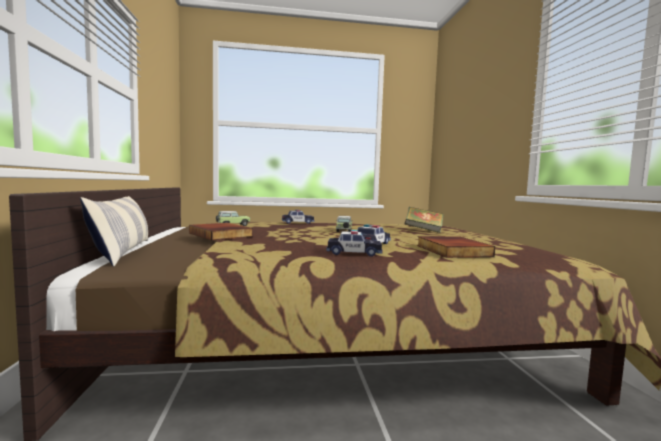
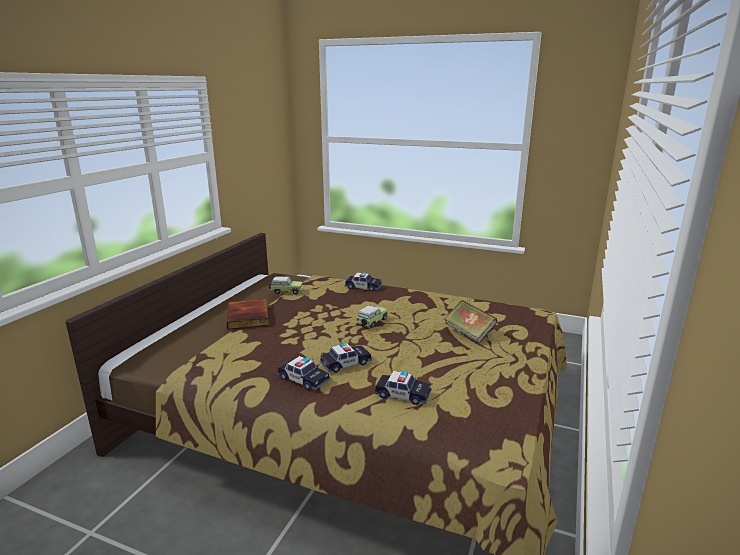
camera: 30 degrees right, 15 degrees up
(123, 252) = (165, 331): pillow -> none
(451, 251) = (402, 394): book -> toy car

